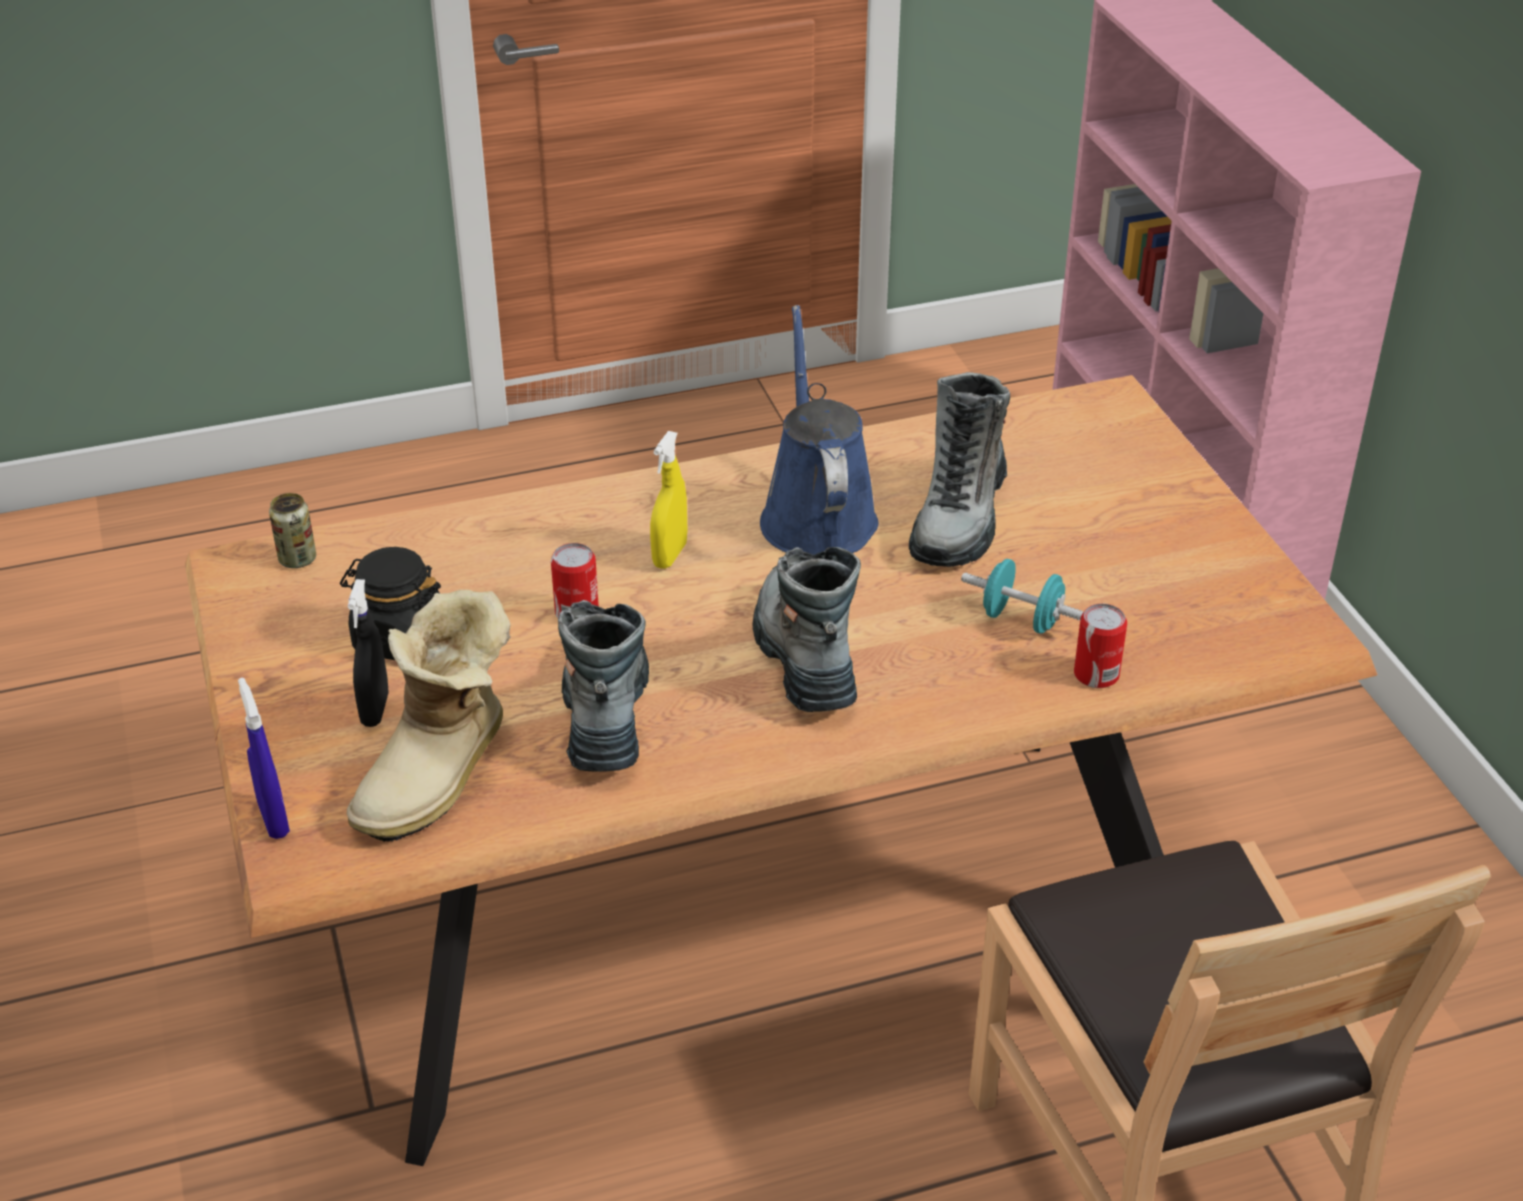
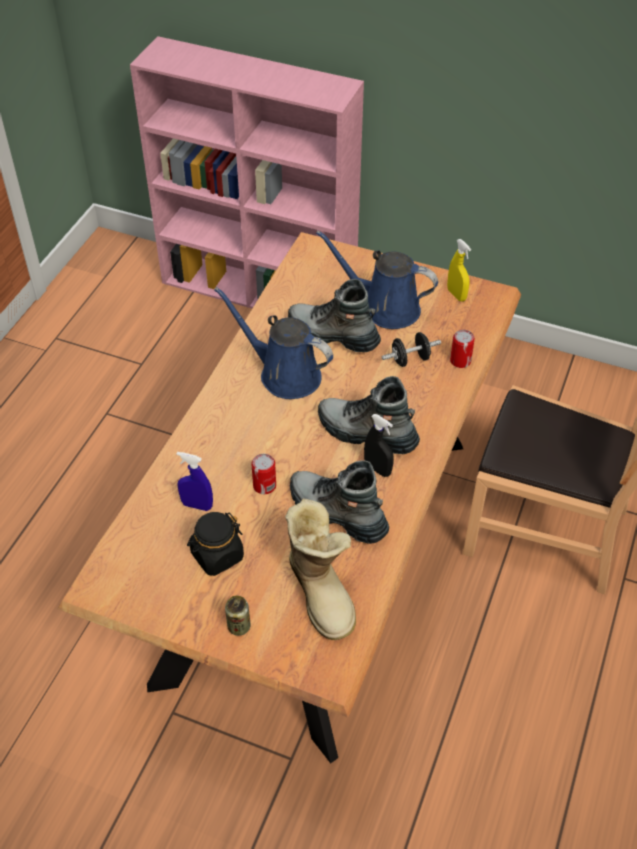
camera: 50 degrees left, 10 degrees up
(274, 819) = (294, 667): blue spray bottle -> blue spray bottle (197, 505)
(297, 559) = (118, 562): can -> can (239, 626)
(375, 710) = (257, 591): black spray bottle -> black spray bottle (377, 469)
(670, 555) = (260, 434): yellow spray bottle -> yellow spray bottle (456, 295)
(959, 517) = (332, 335): boot -> boot turned 150 degrees clockwise
(1021, 619) = (410, 359): turquoise dumbbell -> black dumbbell
(1095, 536) = (384, 308): none -> blue watering can

